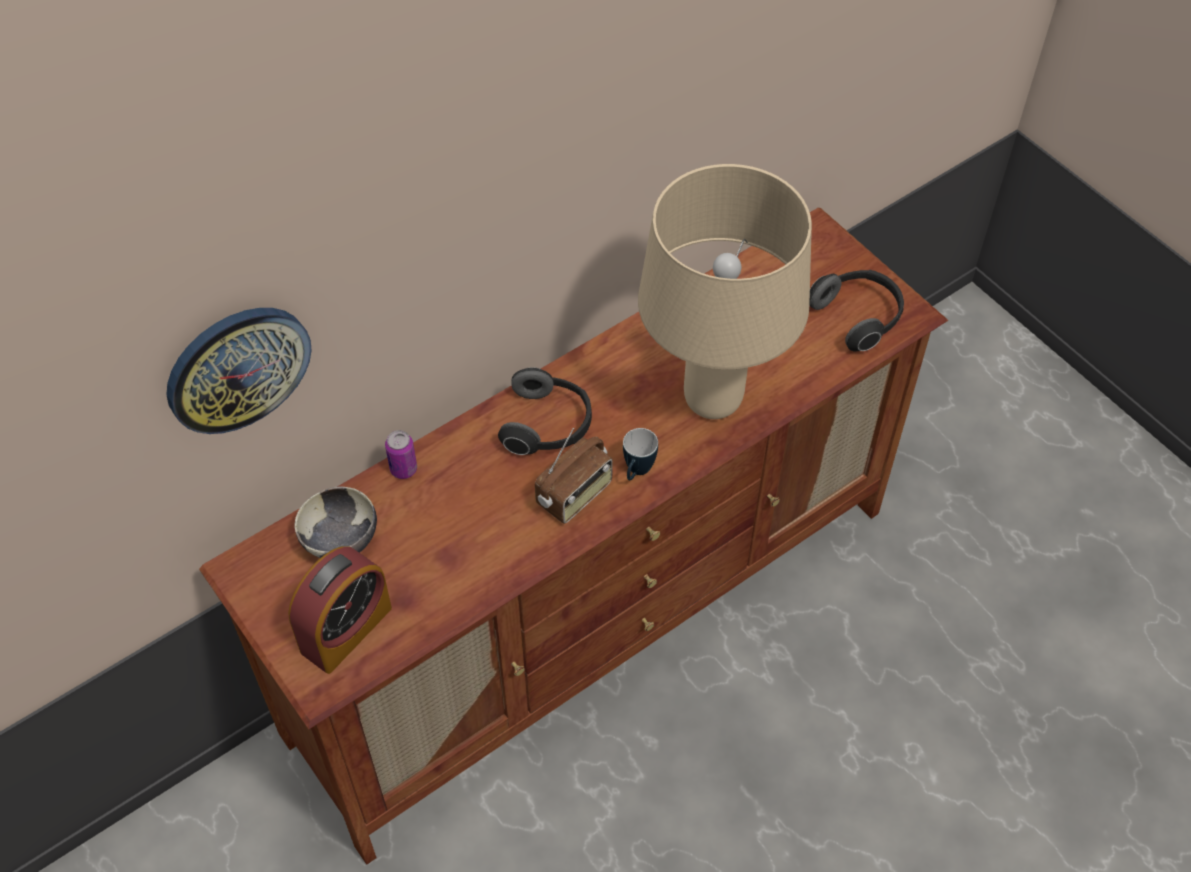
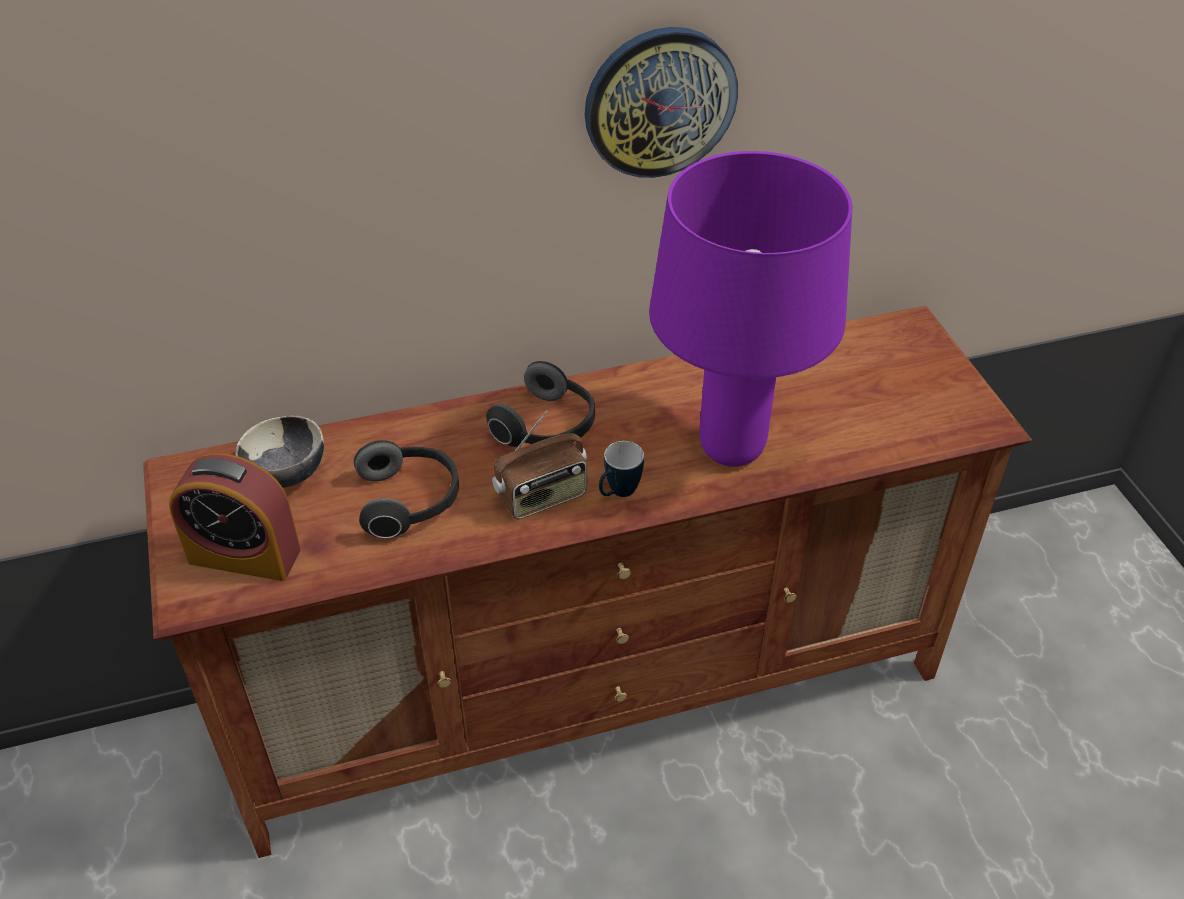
camera: 20 degrees right, 10 degrees down
(237, 368) = (197, 233): wall clock -> wall clock (660, 102)
(346, 629) = (244, 555): alarm clock -> alarm clock turned 45 degrees clockwise
(403, 469) = (384, 428): can -> none
(714, 401) = (733, 449): beige table lamp -> purple table lamp
(858, 317) = (927, 412): headphones -> headphones (410, 502)

